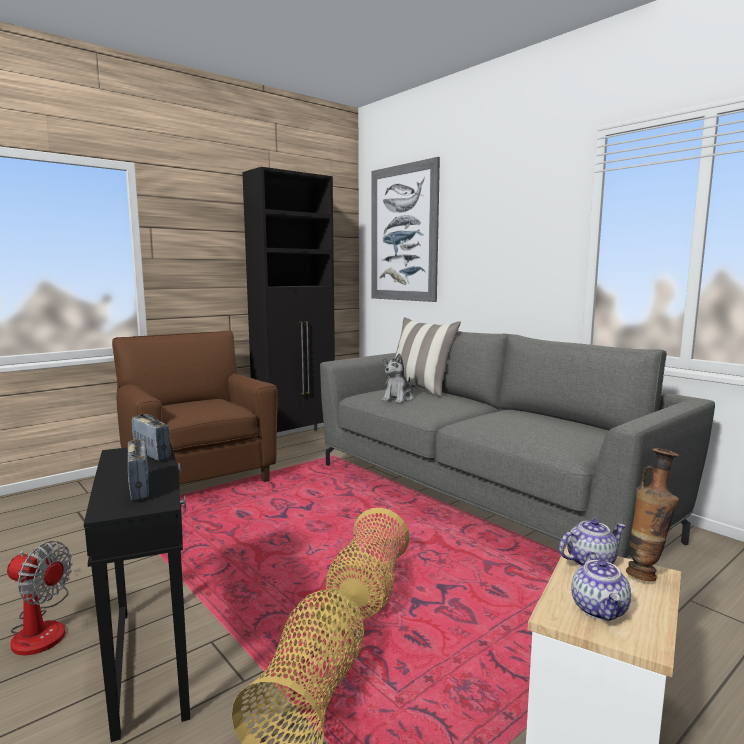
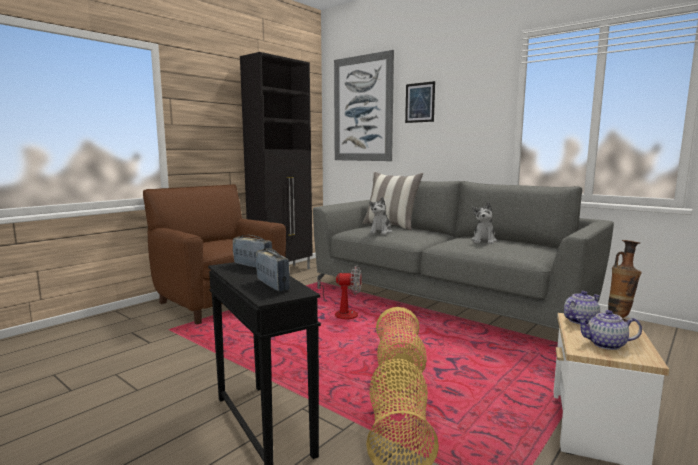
camera: 10 degrees left, 0 degrees up
(42, 628) = (158, 413): fan -> fan (341, 313)
(470, 226) = (420, 102): none -> picture
(525, 419) = (484, 241): none -> plush toy
(600, 610) = (605, 344): teapot -> teapot turned 105 degrees clockwise

